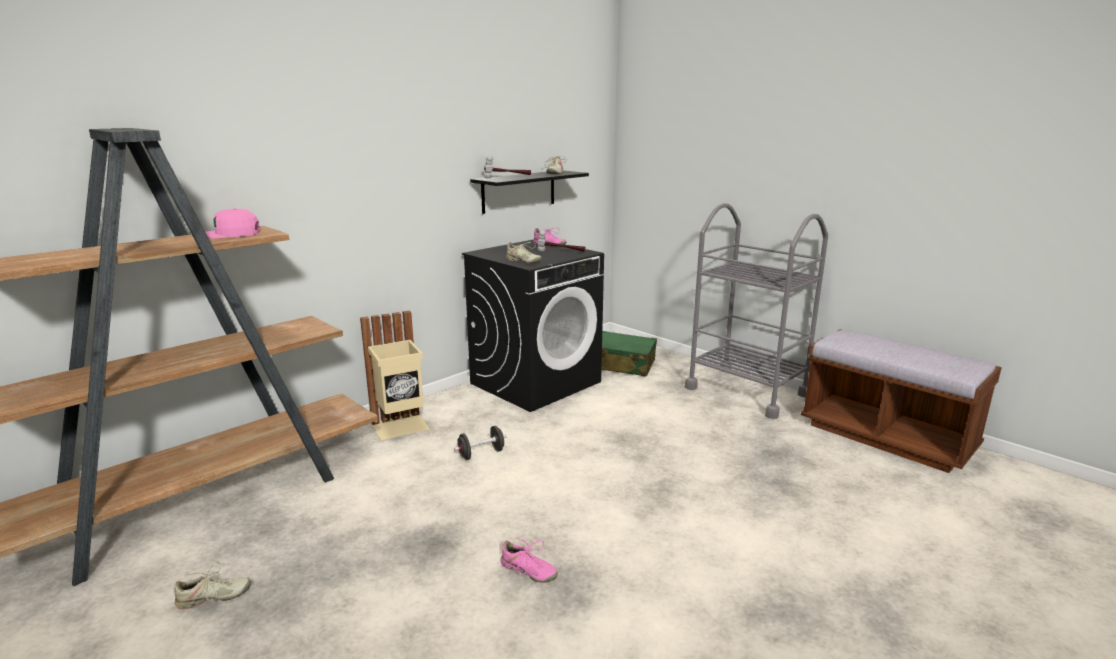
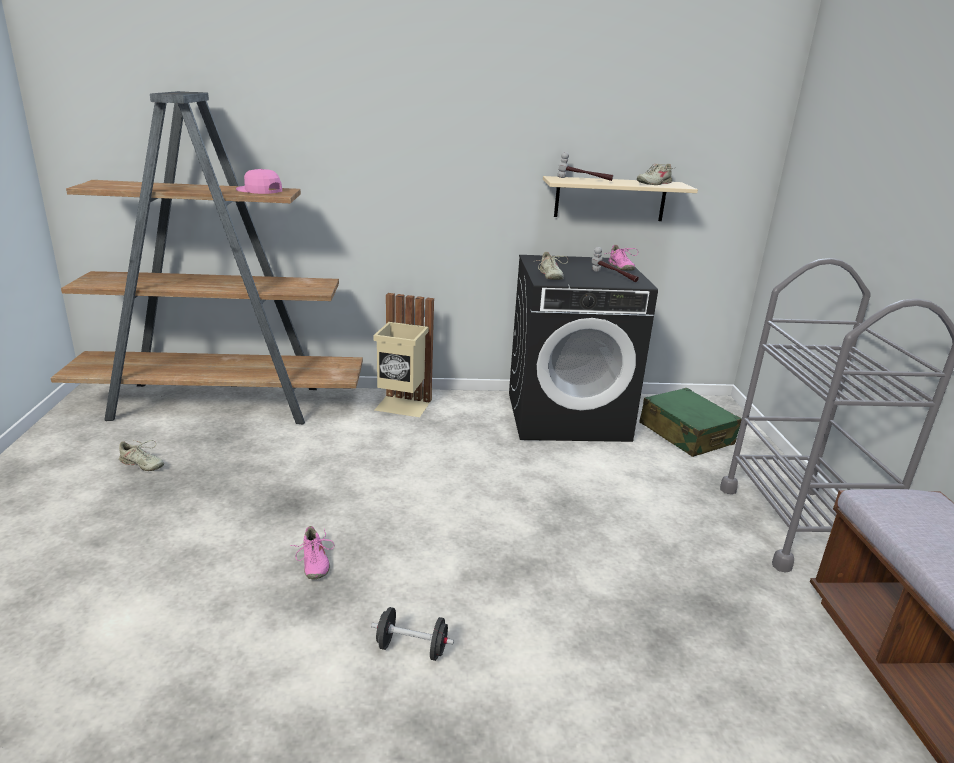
camera: 40 degrees right, 5 degrees up
(481, 454) = (425, 455): black dumbbell -> black dumbbell (412, 648)
(519, 191) = (610, 199): black shelf -> beige shelf

